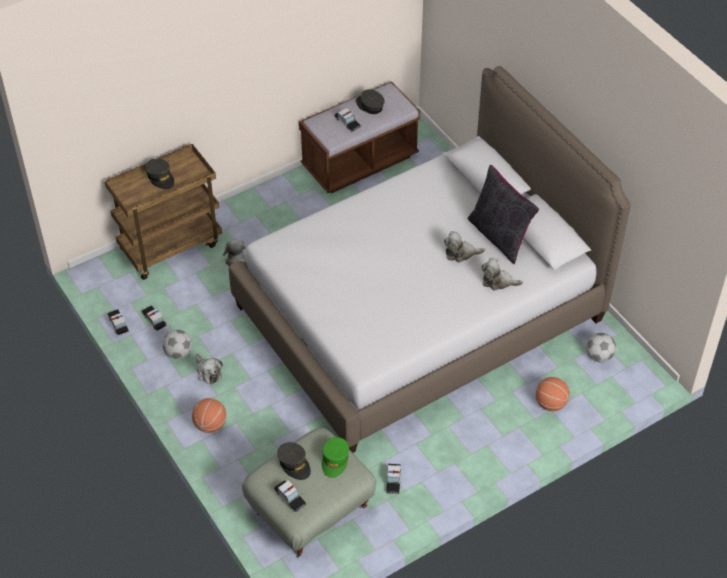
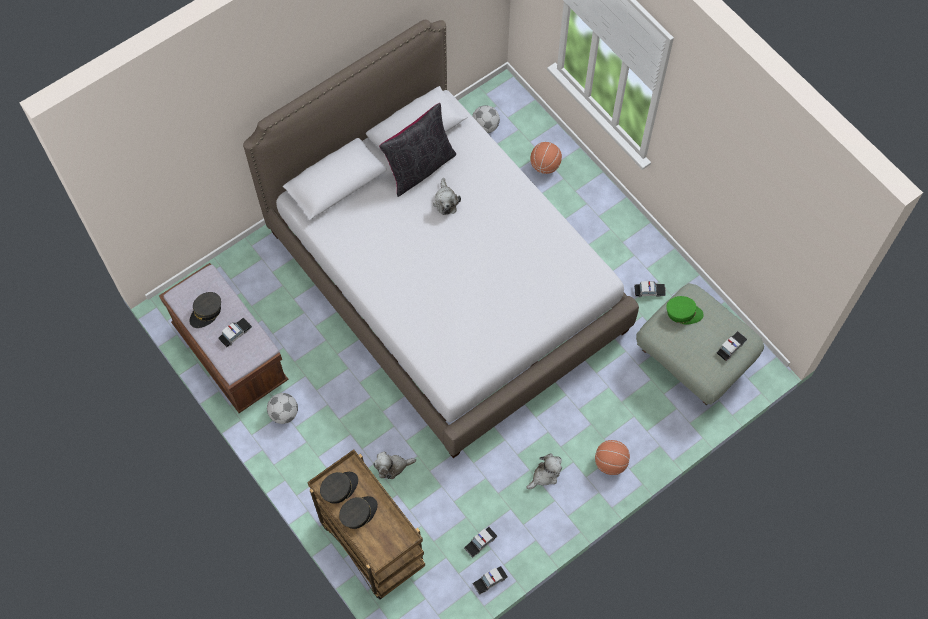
camera: 95 degrees left, 15 degrees up
(179, 353) = (523, 509): football -> football (284, 413)
(294, 464) = (694, 347): grey cap -> grey cap (339, 488)
(498, 281) = (480, 167): plush toy -> none

